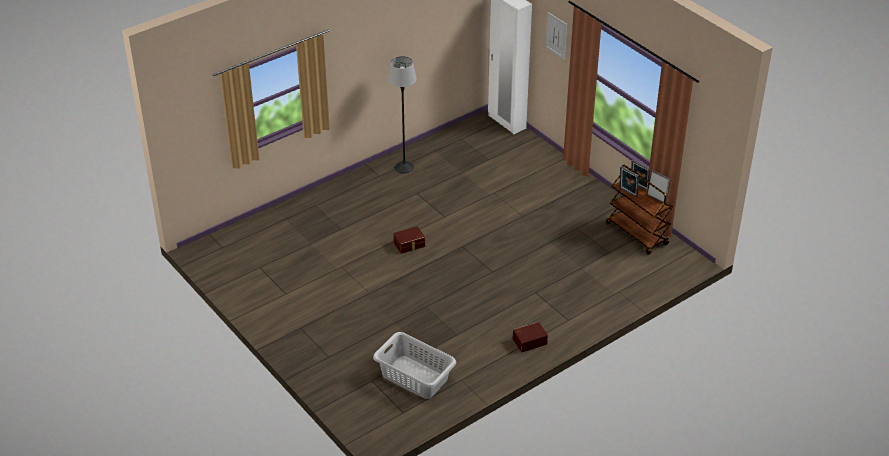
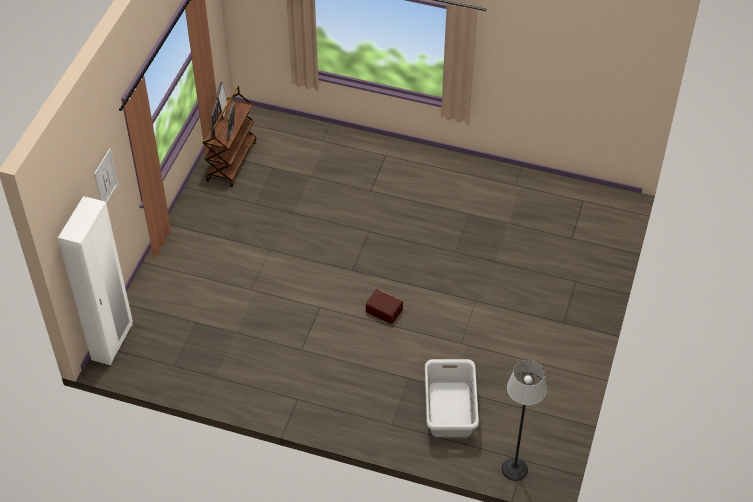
camera: 125 degrees left, 10 degrees up
(404, 167) = (265, 386): floor lamp -> floor lamp (514, 469)
(414, 378) = (541, 213): grey laundry basket -> grey laundry basket (450, 409)
(529, 341) = (433, 166): brown storage box -> none

